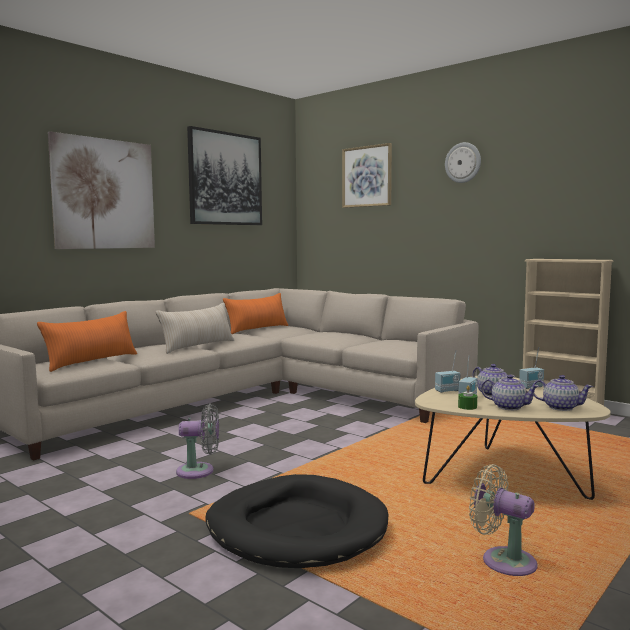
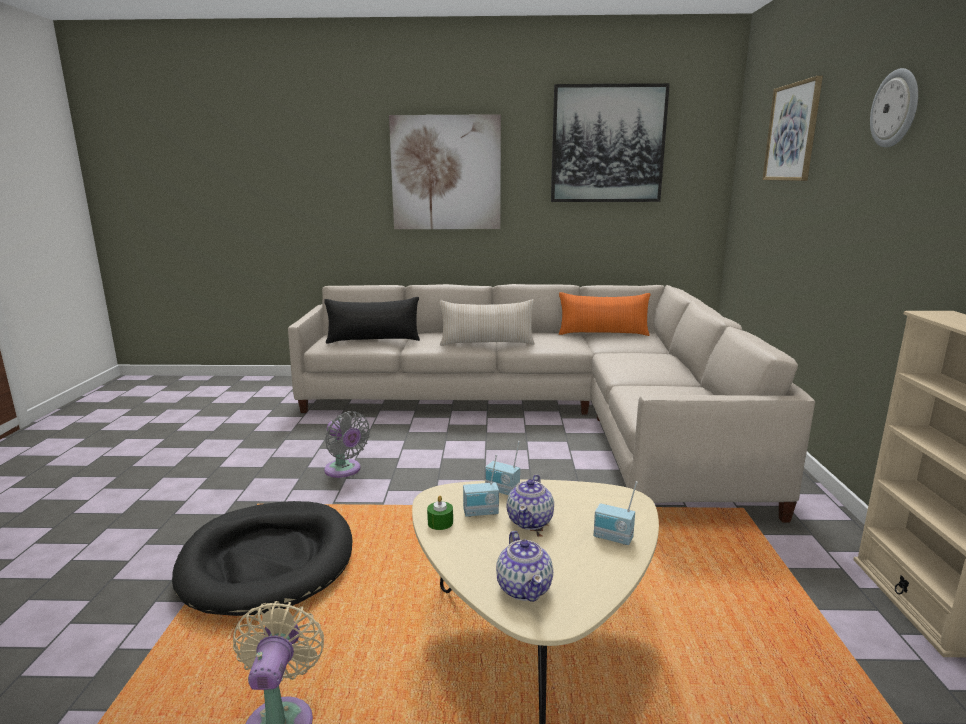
camera: 50 degrees right, 10 degrees up
(92, 361) = (373, 340): orange pillow -> black pillow
(508, 407) = (475, 548): teapot -> none

